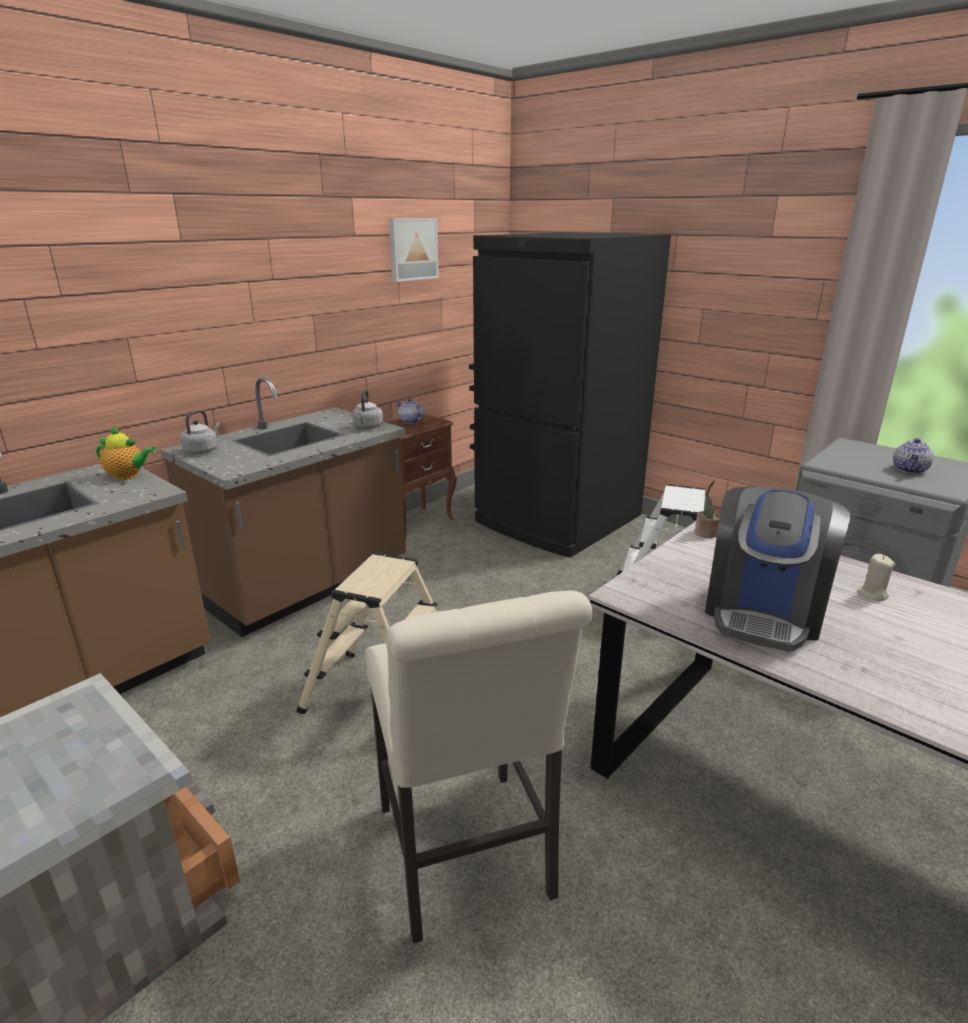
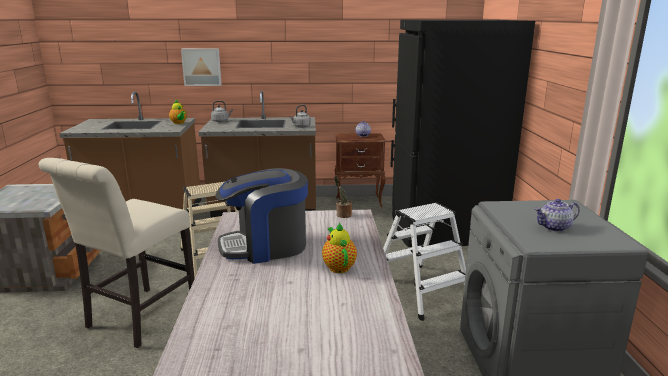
camera: 45 degrees right, 5 degrees down
(412, 249) = (386, 28): picture -> picture (202, 67)
(872, 594) = (338, 266): beige candle -> teapot

